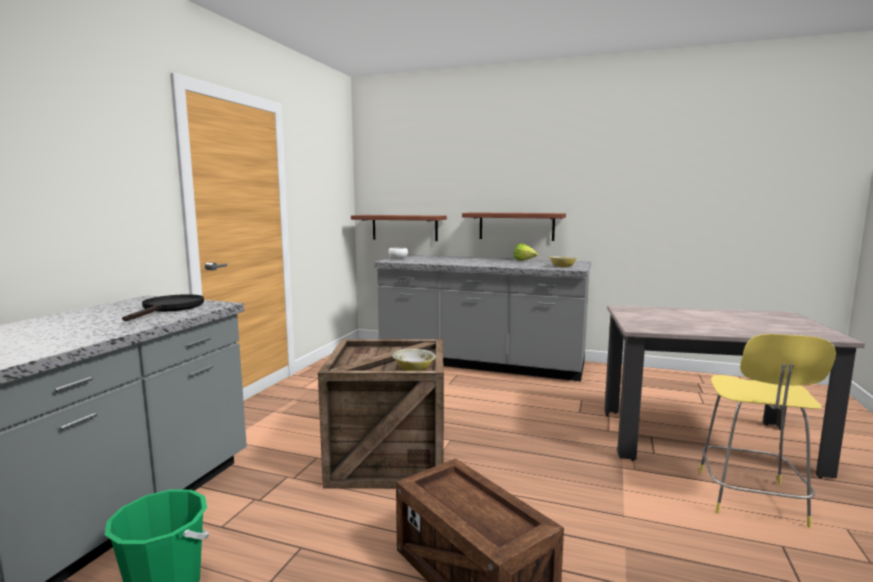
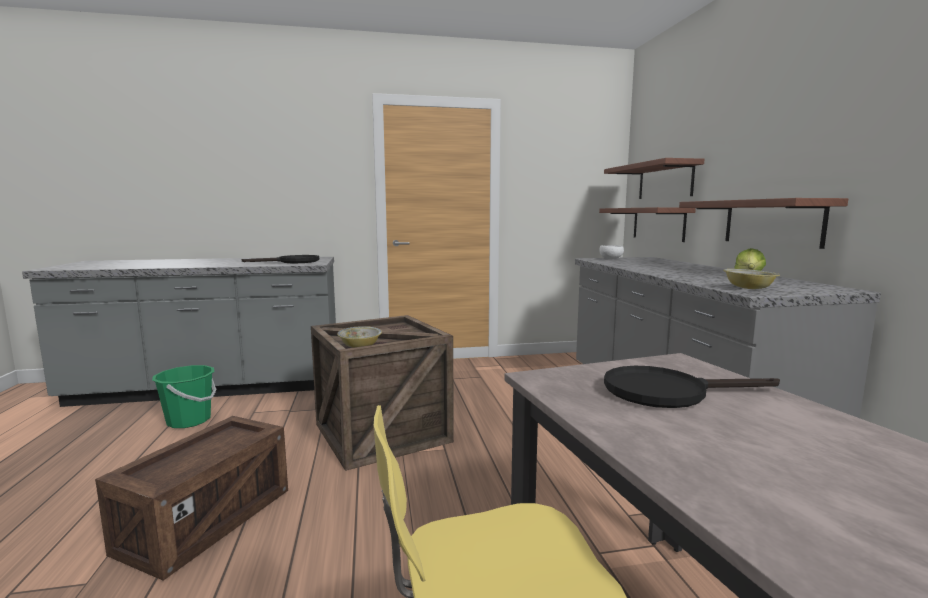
camera: 60 degrees right, 0 degrees up
(409, 194) = (665, 181): none -> shelf
(670, 318) = (667, 392): none -> black frying pan

